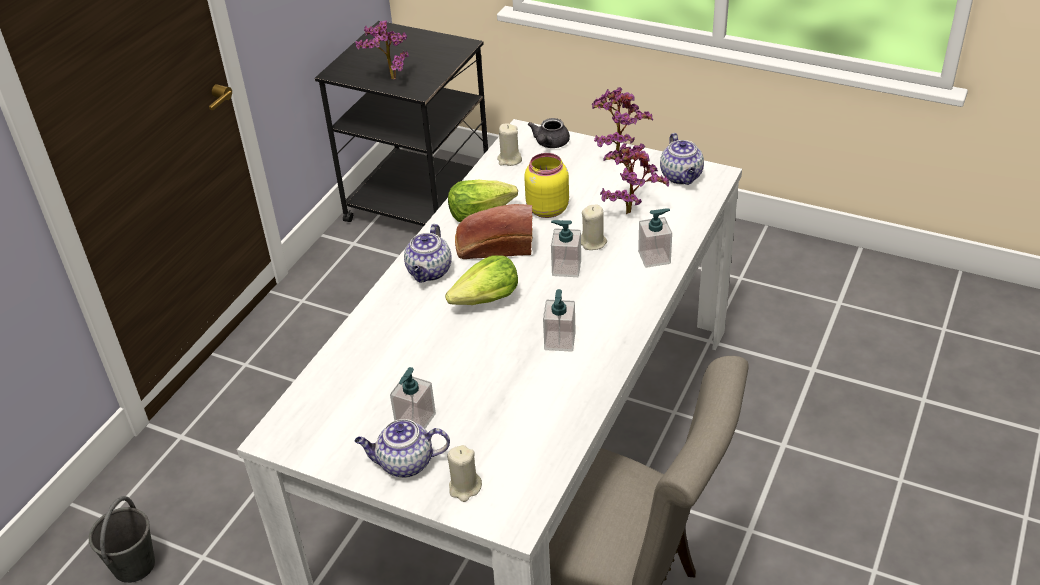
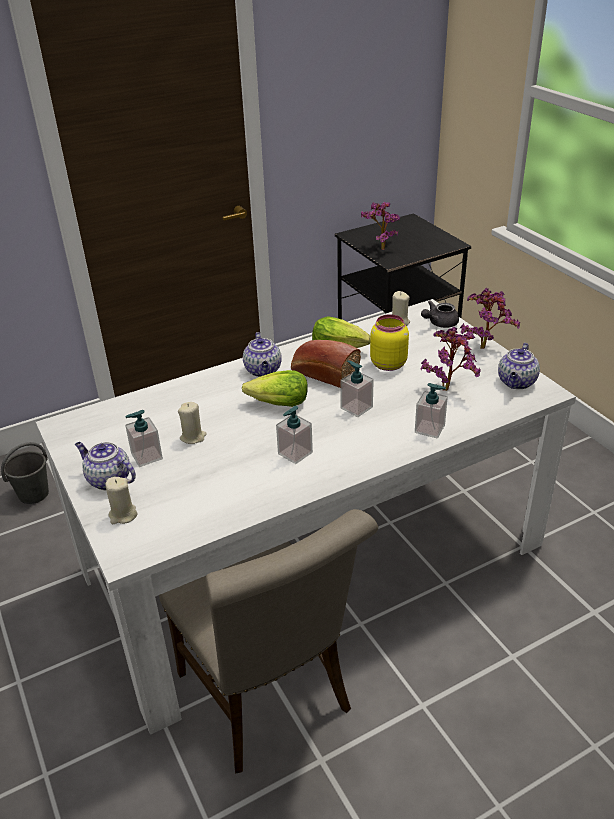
camera: 35 degrees right, 5 degrees down
(429, 272) = (263, 371): teapot -> teapot turned 60 degrees counterclockwise
(593, 242) = (395, 399): beige candle -> beige candle (193, 437)

